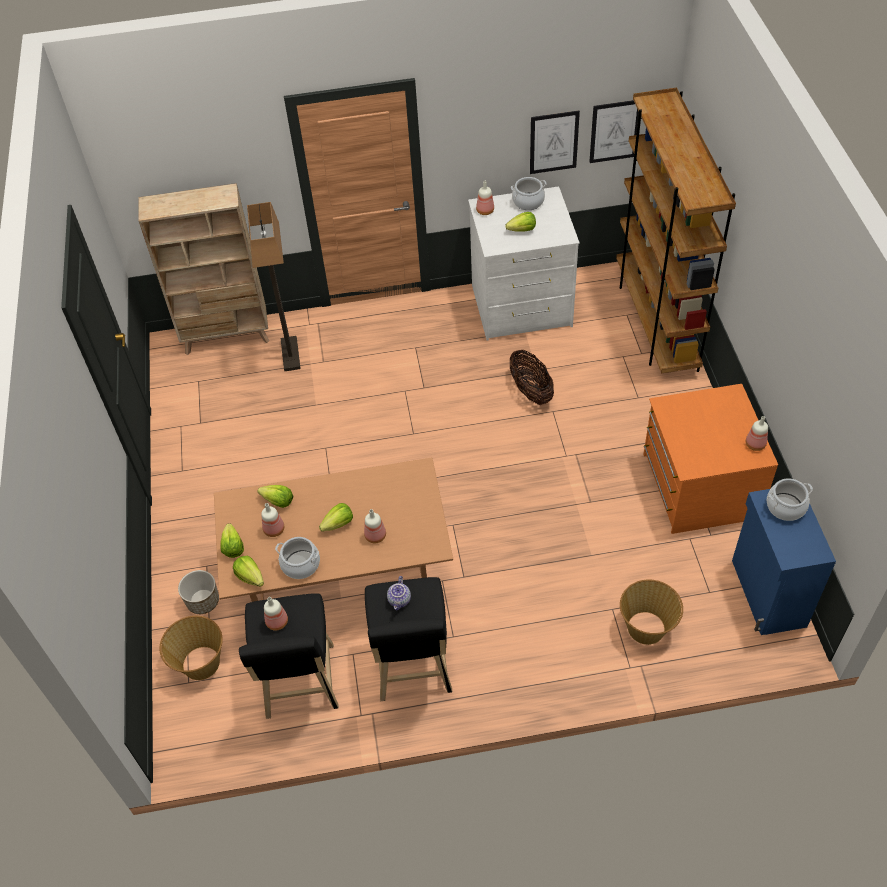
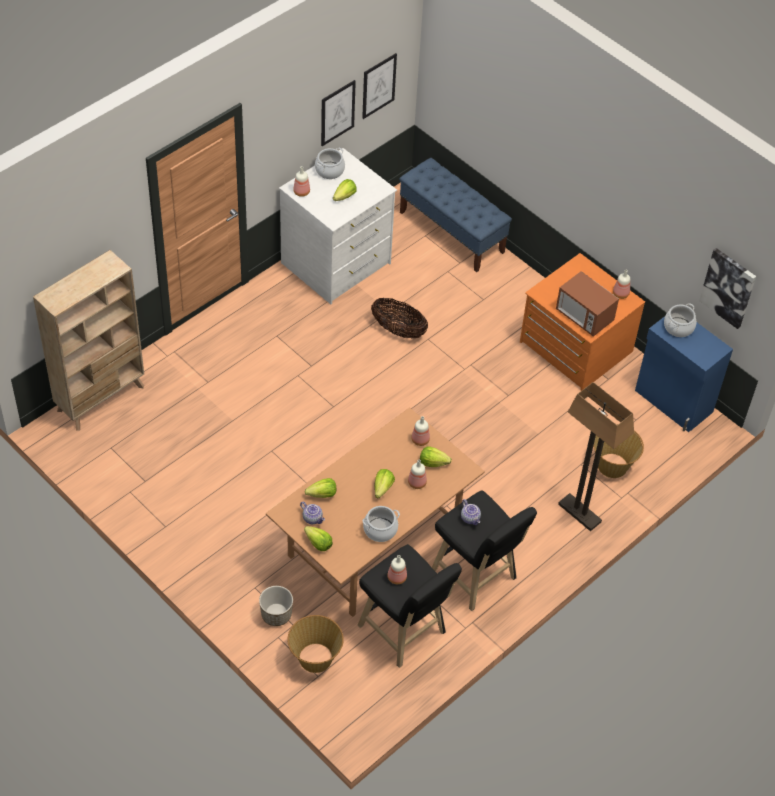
camera: 40 degrees left, 0 degrees up
(250, 520) = (313, 518): none -> teapot
(250, 577) = (351, 557): lettuce -> lettuce (433, 462)
(274, 529) = (337, 515): bottle -> bottle (419, 439)
(291, 355) = (174, 388): floor lamp -> floor lamp (580, 513)
(656, 322) = (452, 232): brown bookcase -> blue bench
(694, 450) = (584, 316): none -> microwave
(849, 481) = (728, 287): none -> picture

